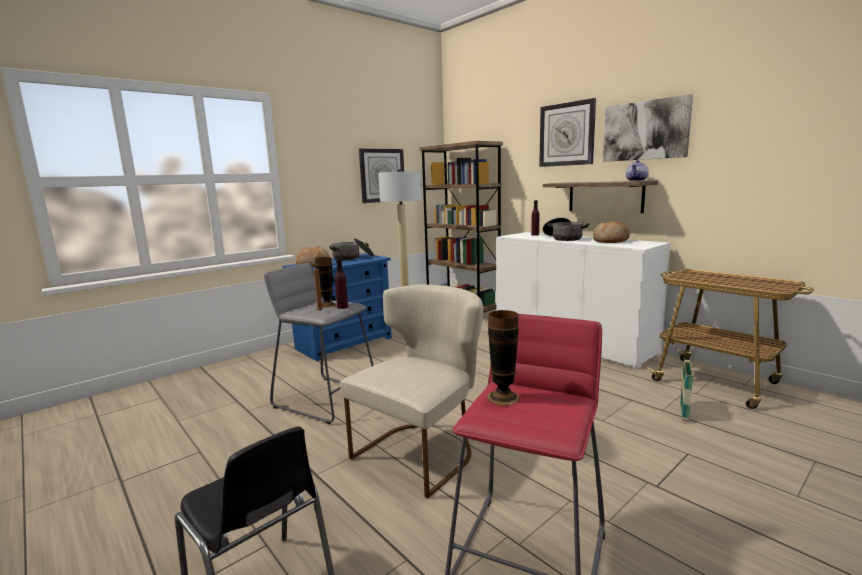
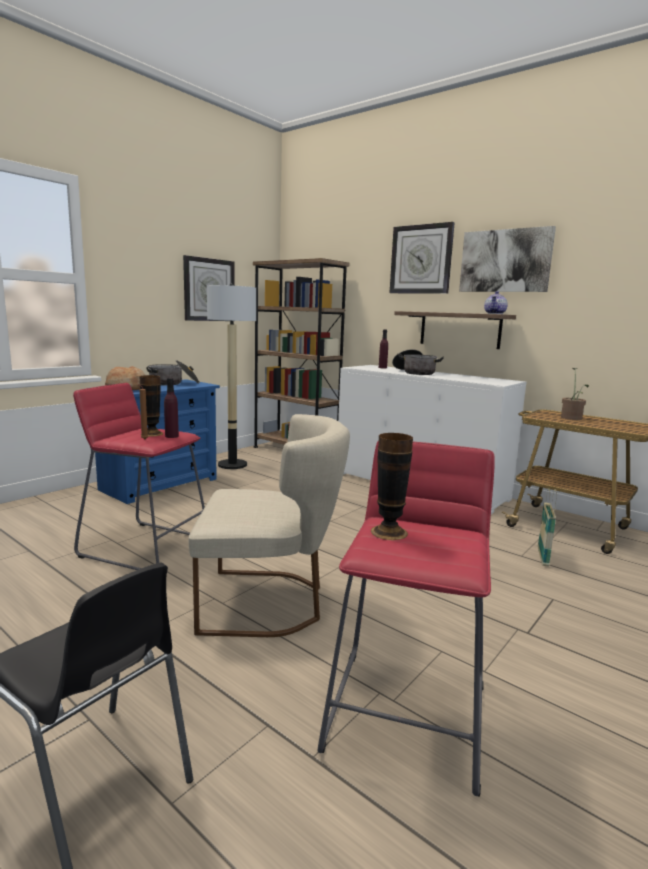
camera: 10 degrees left, 0 degrees up
(326, 399) = (145, 547): grey stool -> red stool
(422, 450) = (270, 602): beige chair -> beige chair turned 60 degrees clockwise
(611, 241) = (466, 377): bread -> none
(714, 276) = (571, 417): none -> potted plant

